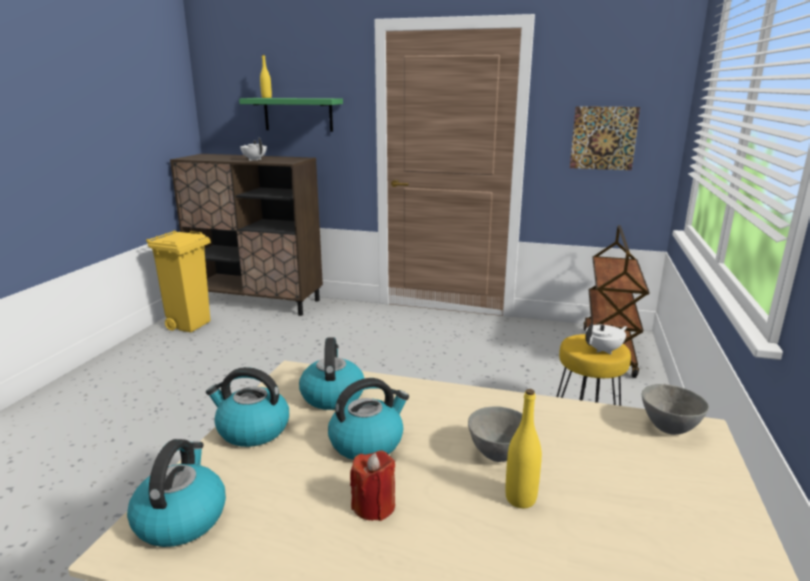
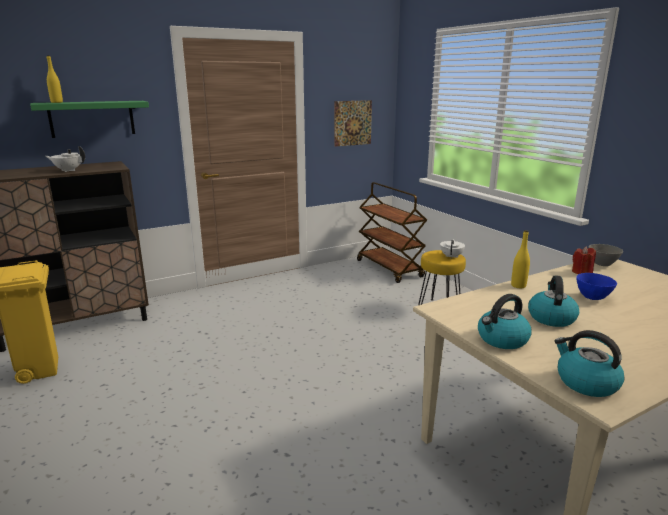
camera: 45 degrees left, 0 degrees up
(332, 395) = (484, 309): kettle -> none
(374, 506) = (615, 335): red candle -> red candle (581, 272)
(498, 455) = (593, 298): grey bowl -> blue bowl
(520, 499) = (634, 307): yellow bottle -> yellow bottle (518, 286)

